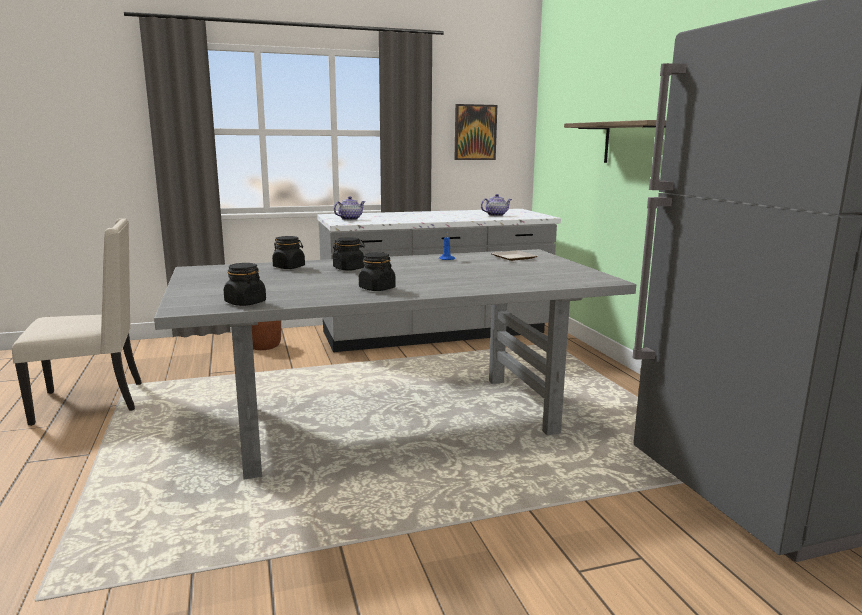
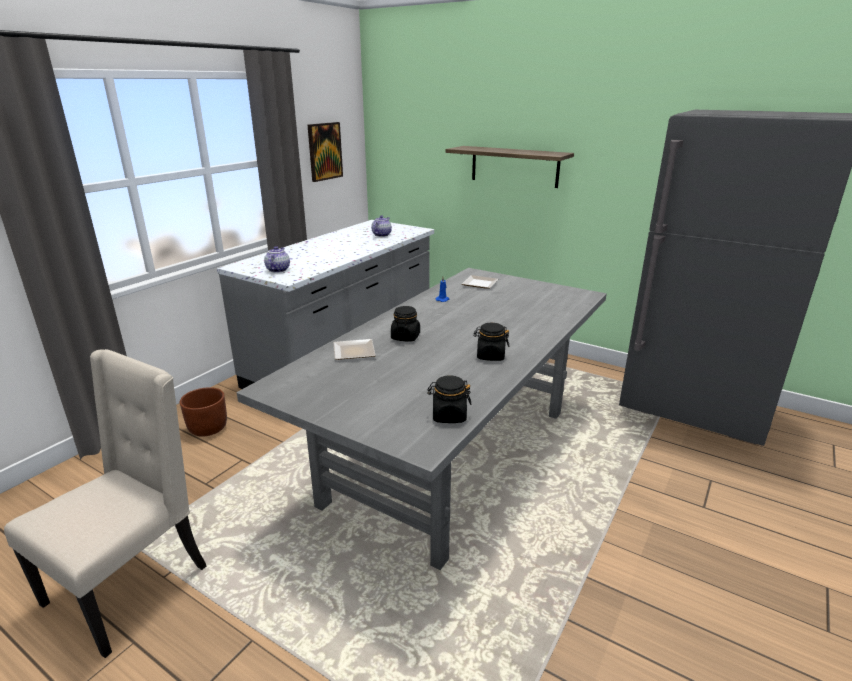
camera: 40 degrees left, 10 degrees up
(289, 267) = (352, 353): black jar -> plate

